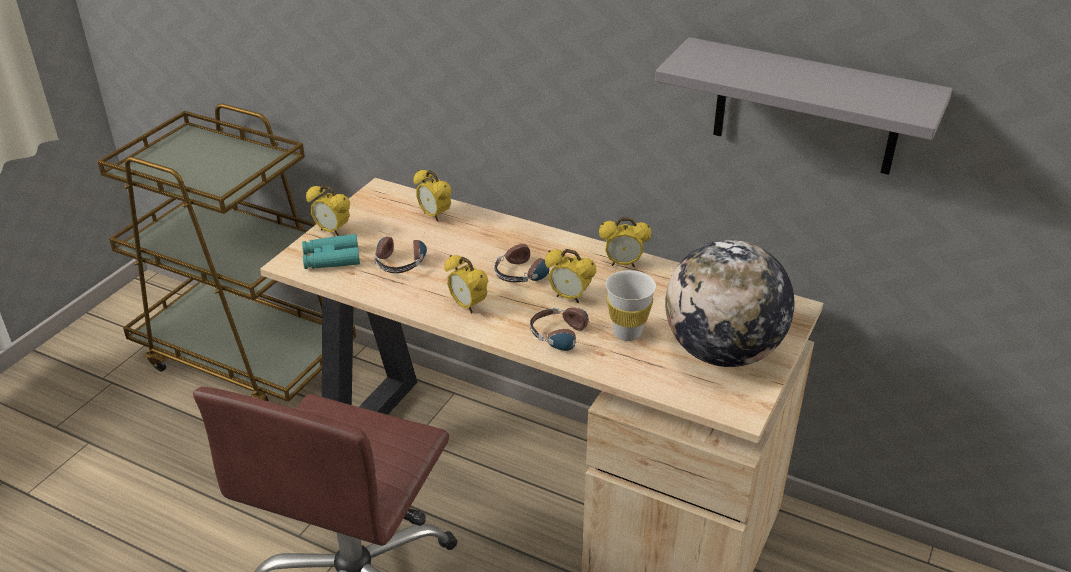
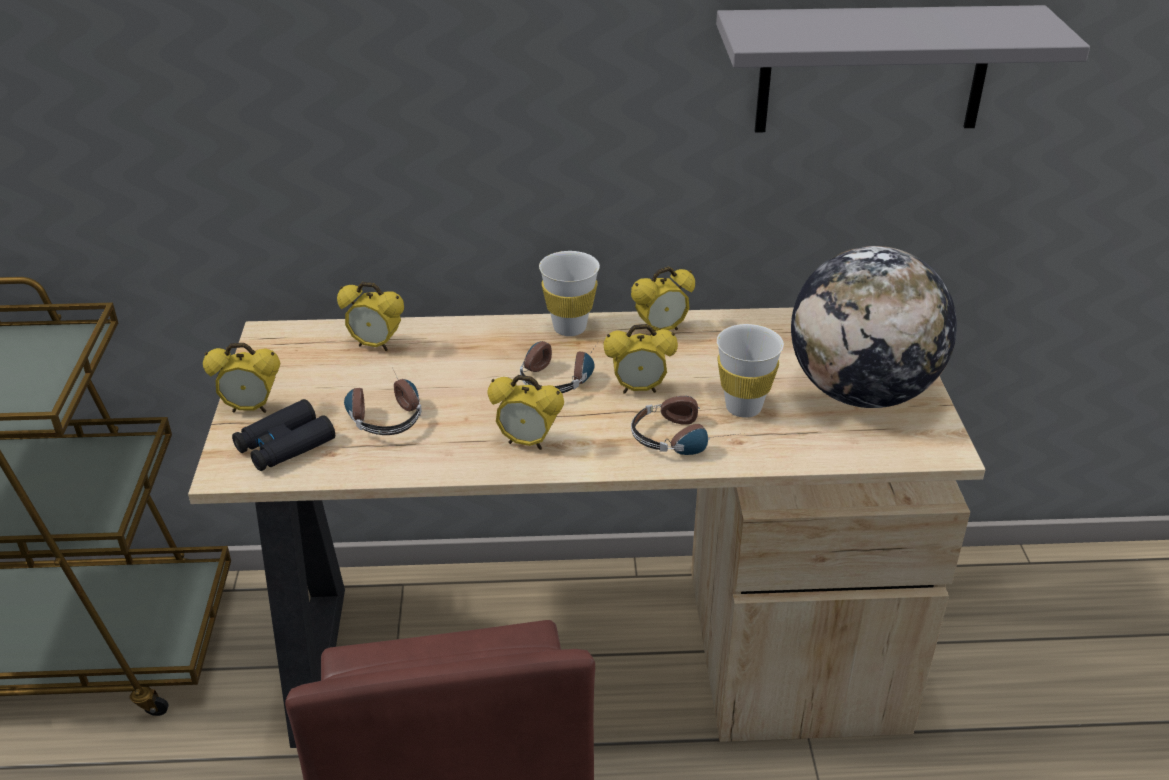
camera: 30 degrees left, 0 degrees up
(331, 259) = (285, 445): turquoise binoculars -> black binoculars
(563, 243) = (569, 328): none -> white cup

